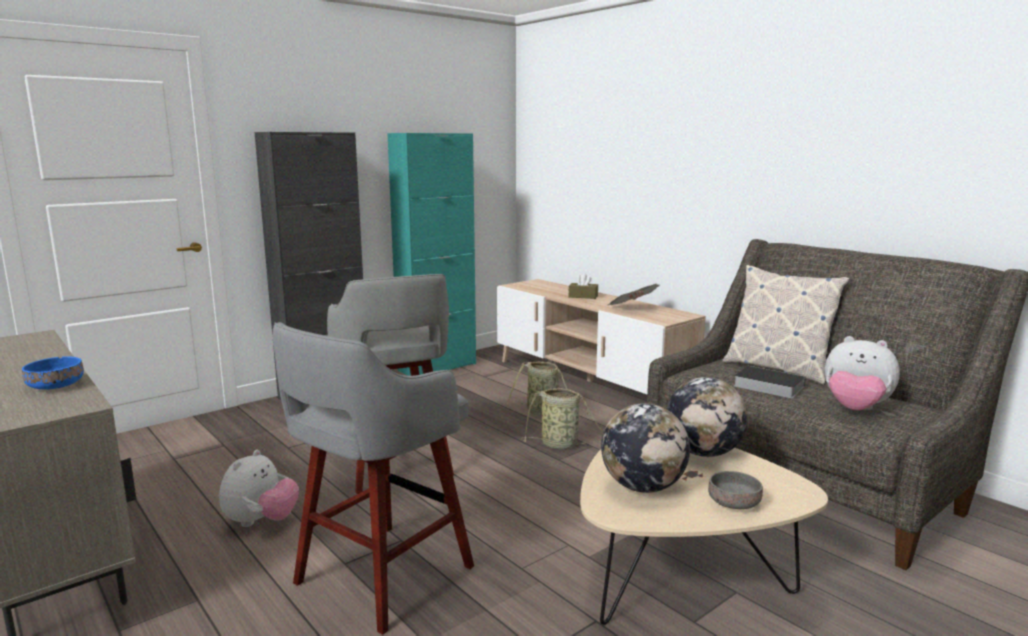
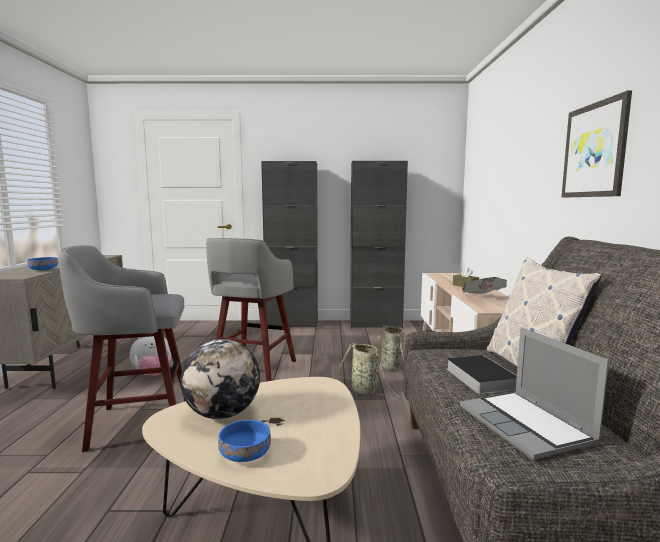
camera: 40 degrees right, 5 degrees down
(437, 367) = (375, 324): turquoise cabinet -> black cabinet
(703, 453) = (322, 410): globe -> none
(734, 503) = (246, 454): grey bowl -> blue bowl
(773, 156) = (595, 150): none -> picture
(855, 409) = (527, 426): plush toy -> laptop

